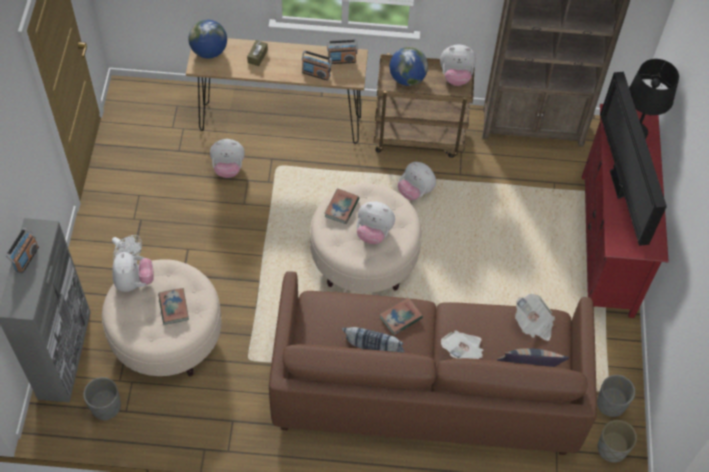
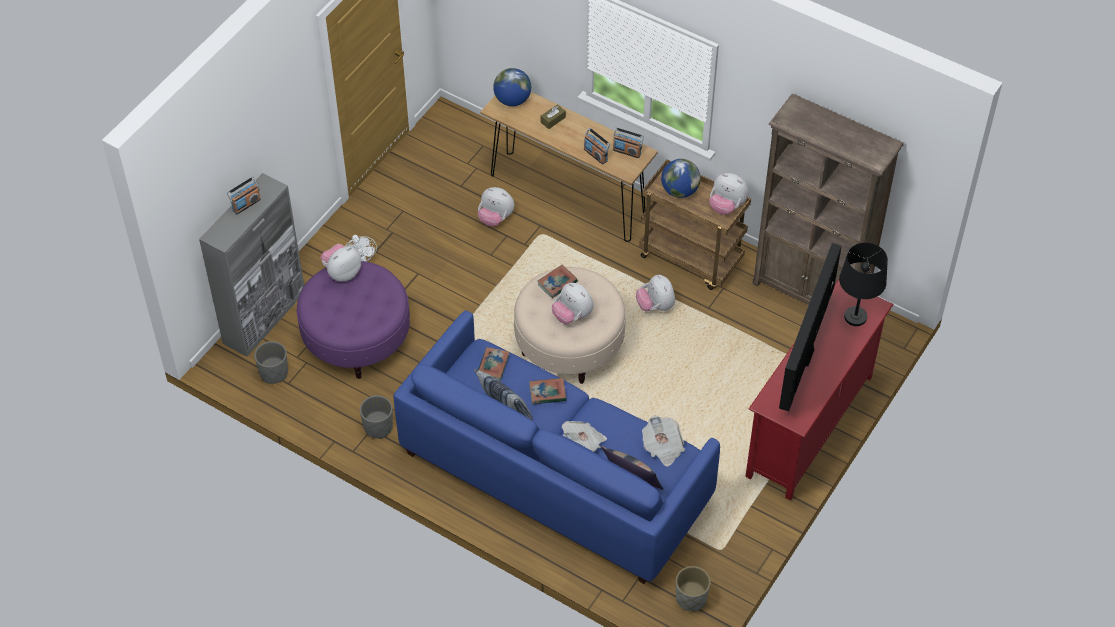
camera: 30 degrees right, 5 degrees down
(134, 282) = (342, 272): plush toy -> plush toy turned 150 degrees counterclockwise
(167, 337) = (357, 338): beige ottoman -> purple ottoman
(173, 307) = (362, 306): book -> book (493, 365)
(426, 387) = (555, 475): brown sofa -> blue sofa
(610, 404) = (716, 562): grey planter -> grey planter (378, 427)

